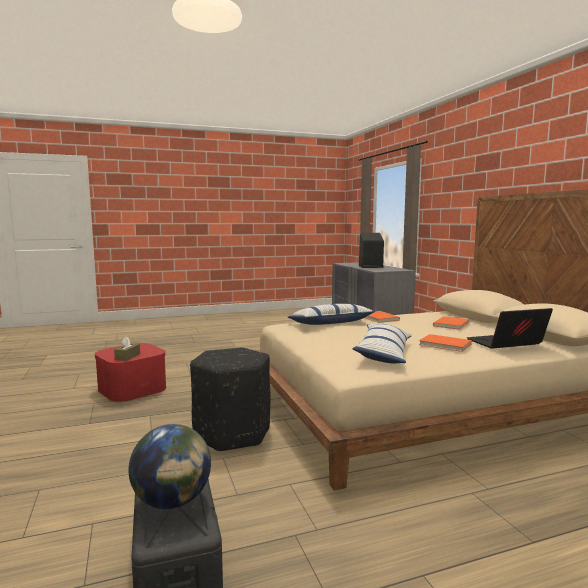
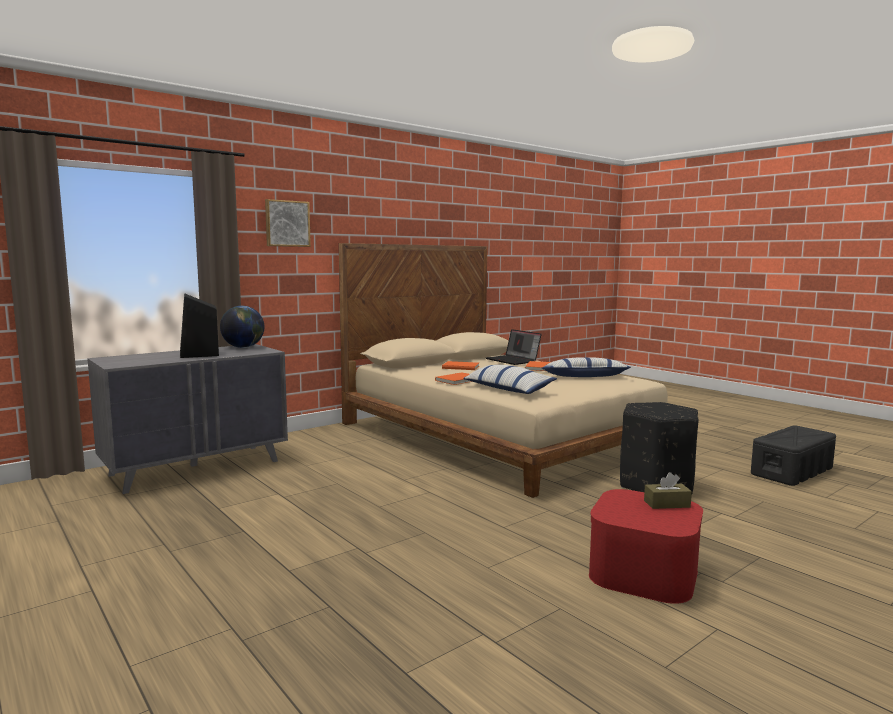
camera: 110 degrees left, 0 degrees up
(172, 501) = (798, 435): globe -> globe (243, 347)
(455, 184) = (287, 223): none -> picture

